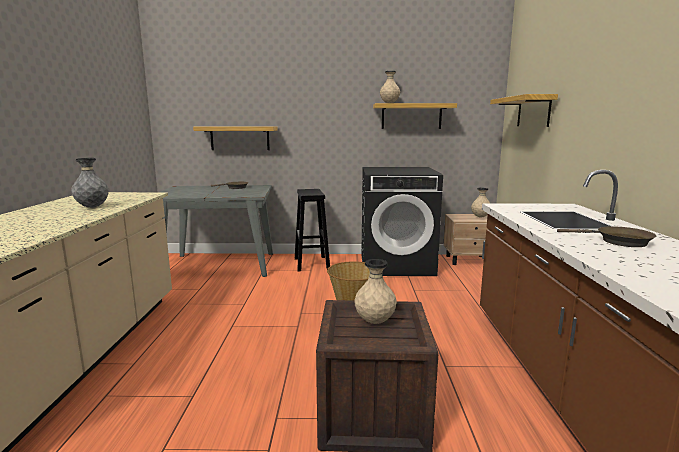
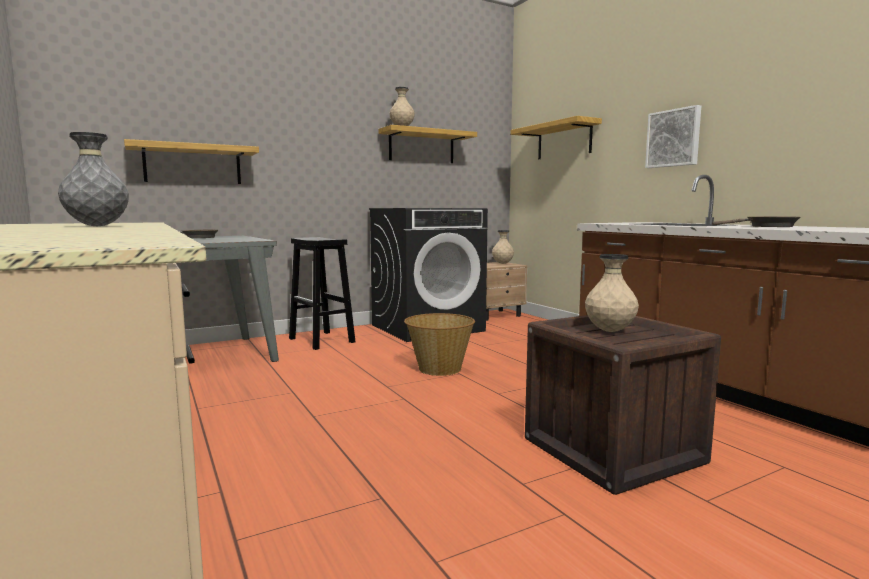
camera: 30 degrees left, 5 degrees down
(603, 123) = (674, 138): none -> picture

